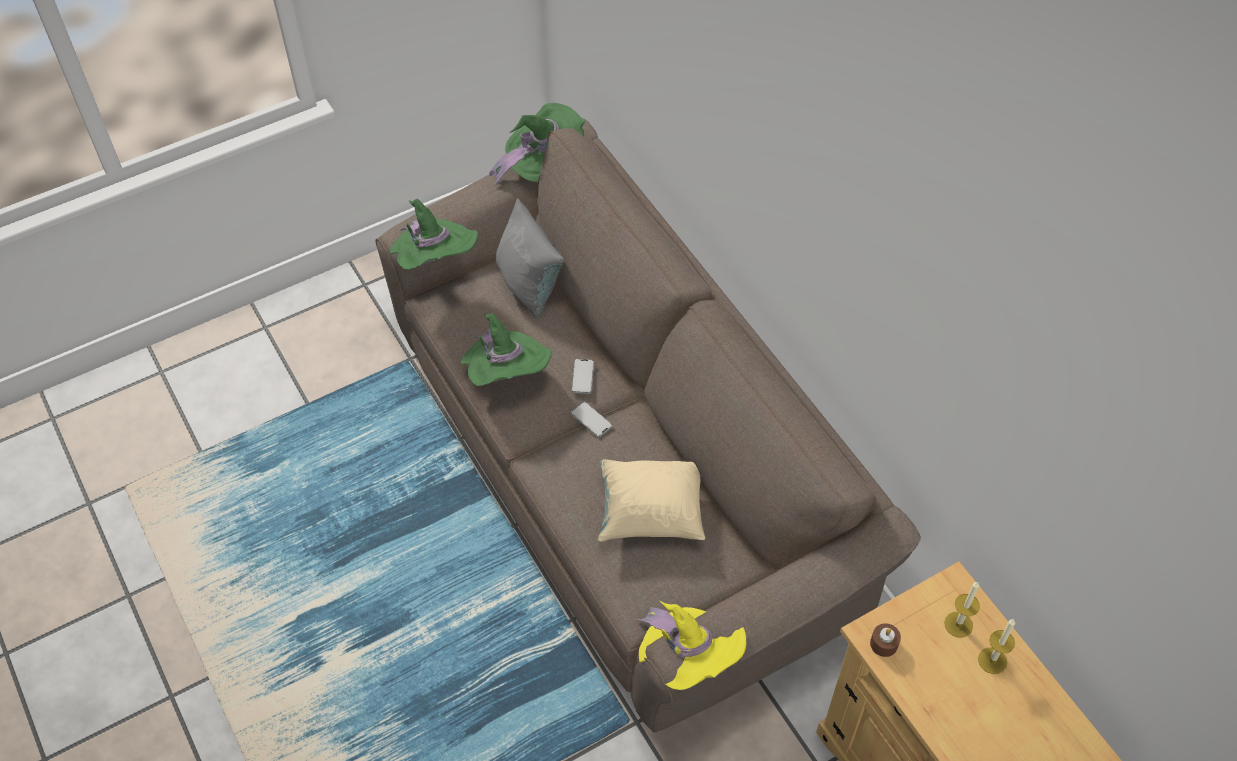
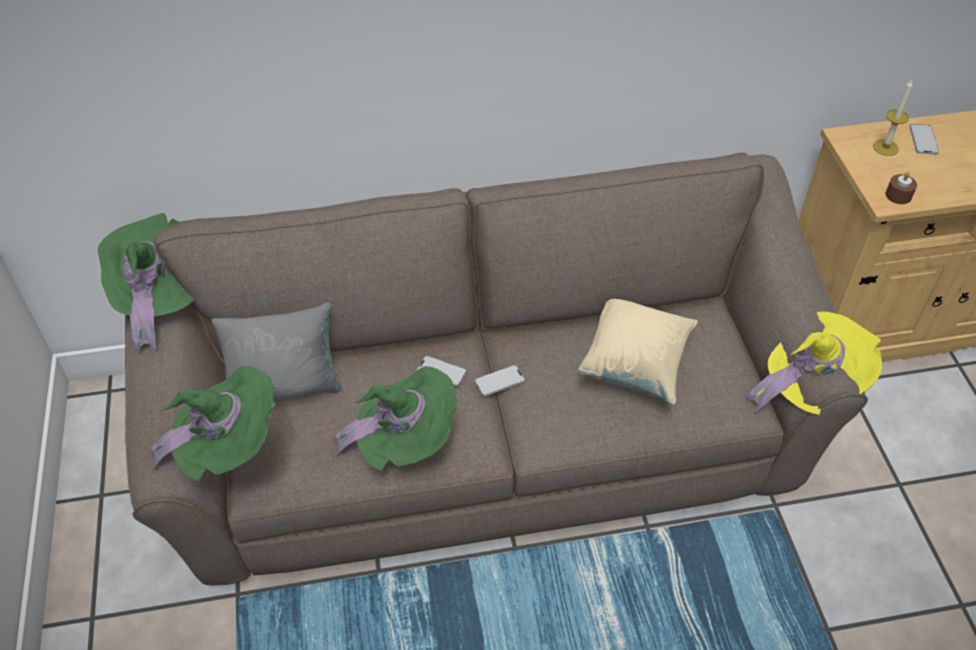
camera: 70 degrees left, 5 degrees down
(992, 660) = (923, 140): candle -> phone

